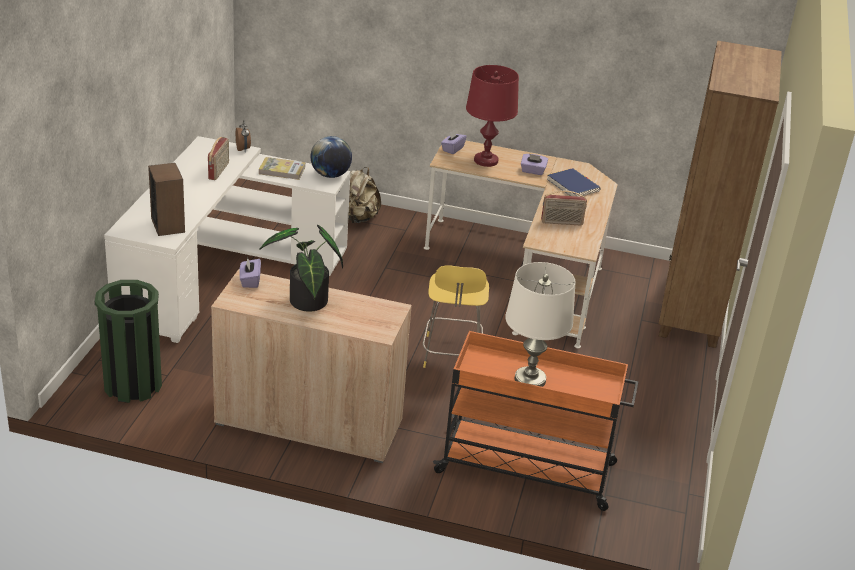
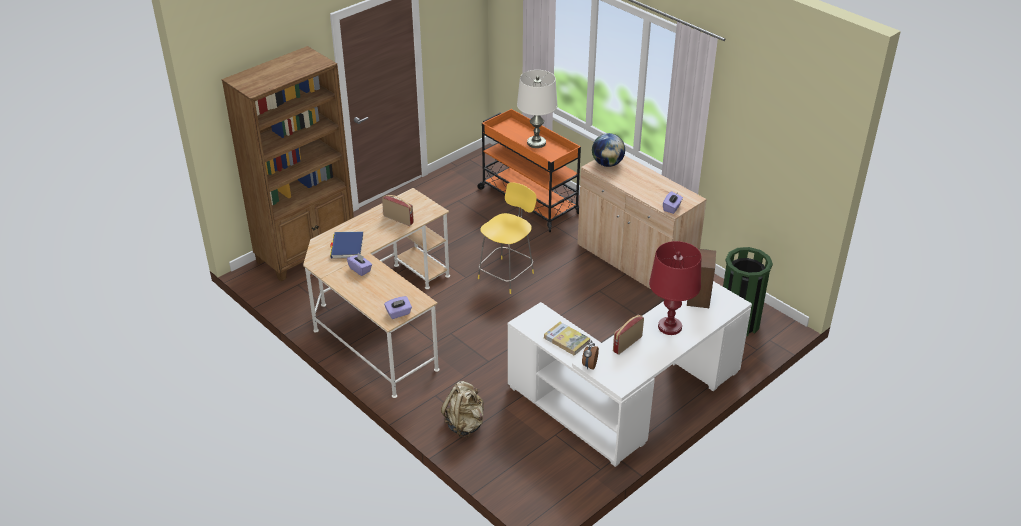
camera: 145 degrees left, 5 degrees up
(306, 304) = (645, 184): potted plant -> none
(330, 175) = (528, 322): globe -> globe (607, 164)
(486, 160) = (385, 292): red table lamp -> red table lamp (669, 327)

